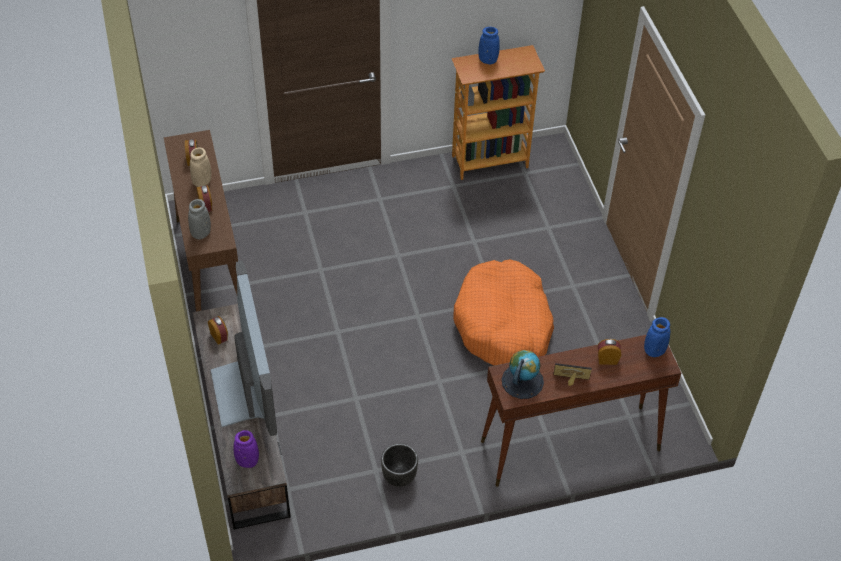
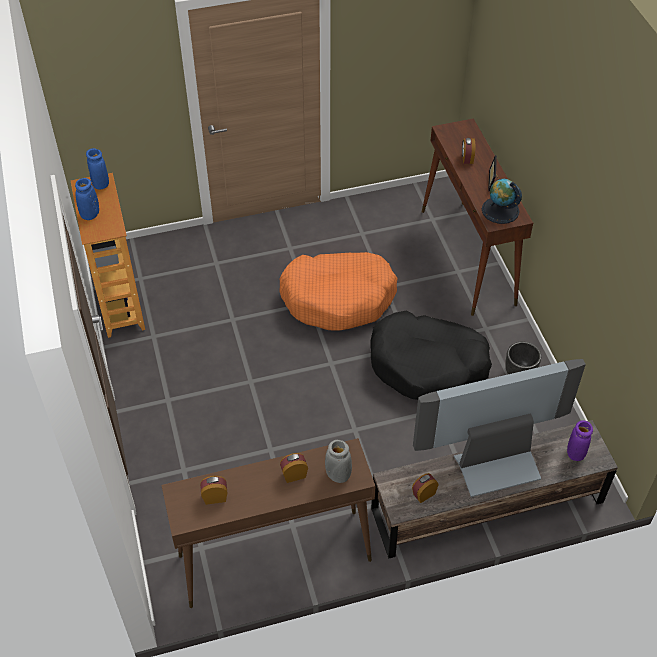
camera: 90 degrees left, 0 degrees up
(202, 181) = (253, 483): beige vase -> none
(412, 395) = (428, 365): none -> black dog bed
(654, 351) = (453, 131): blue vase -> blue vase (101, 184)

